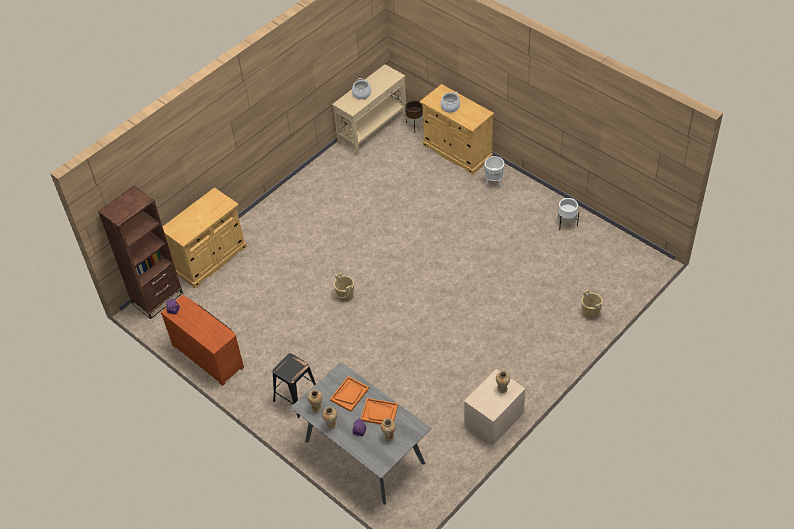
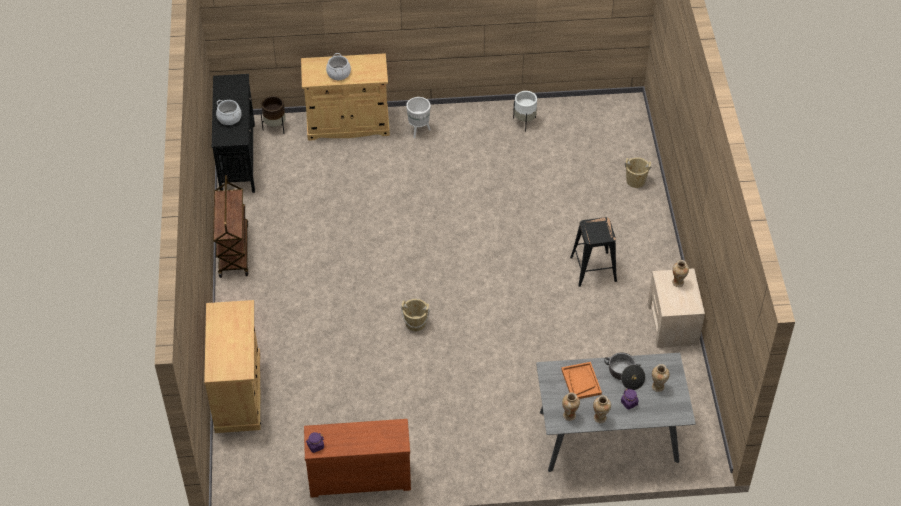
camera: 50 degrees left, 0 degrees up
(157, 298) = (234, 469): brown bookcase -> none
(296, 397) = (491, 443): black stool -> black stool (592, 269)
(305, 180) = (233, 250): none -> brown cart
(373, 129) = (238, 157): beige console table -> black console table
(379, 412) = (625, 375): orange tray -> cooking pot

